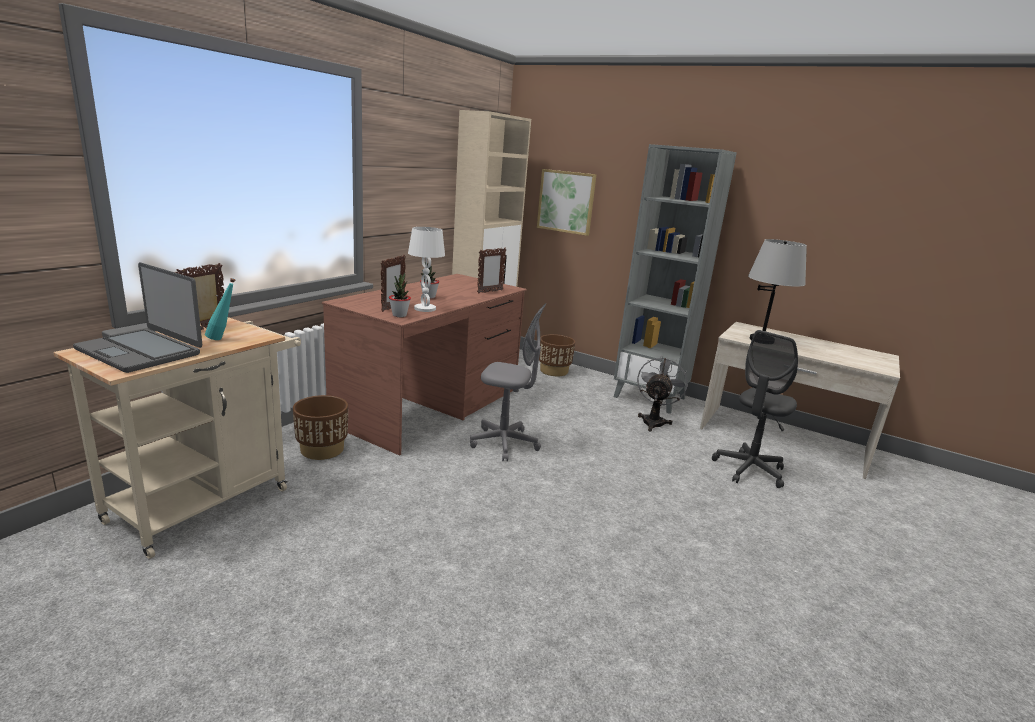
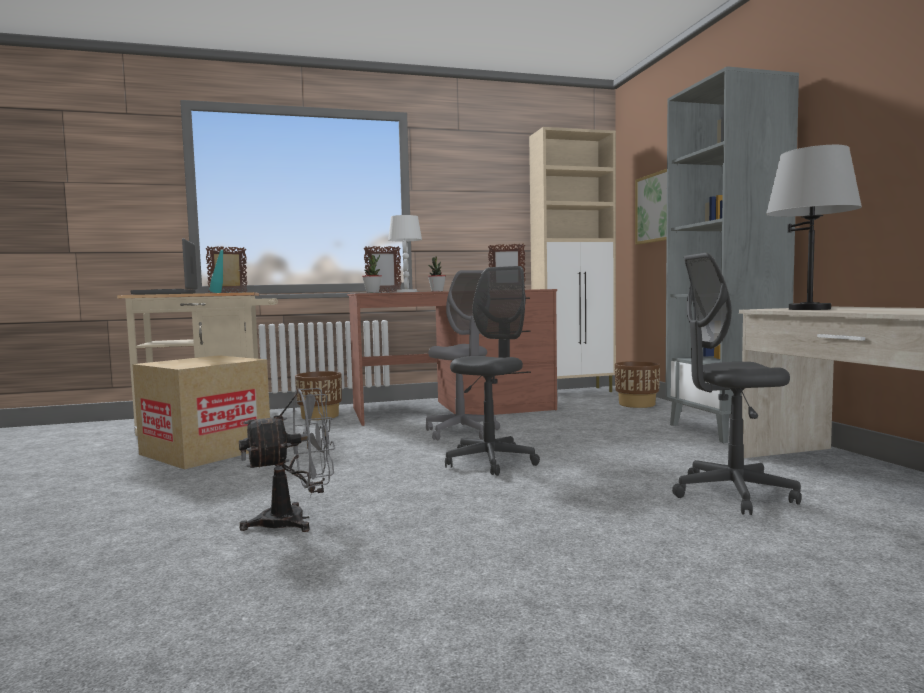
camera: 45 degrees right, 15 degrees down
(322, 552) = (206, 451): none -> cardboard box
(592, 479) = (490, 462): none -> grey office chair
(654, 421) = (681, 444): grey fan -> grey fan (295, 520)

